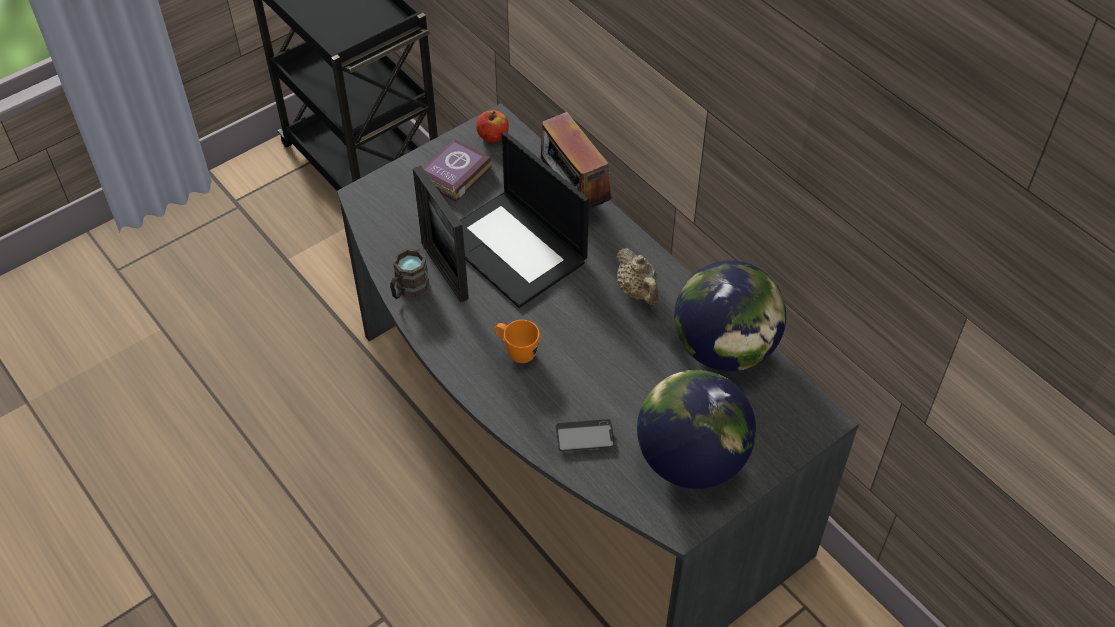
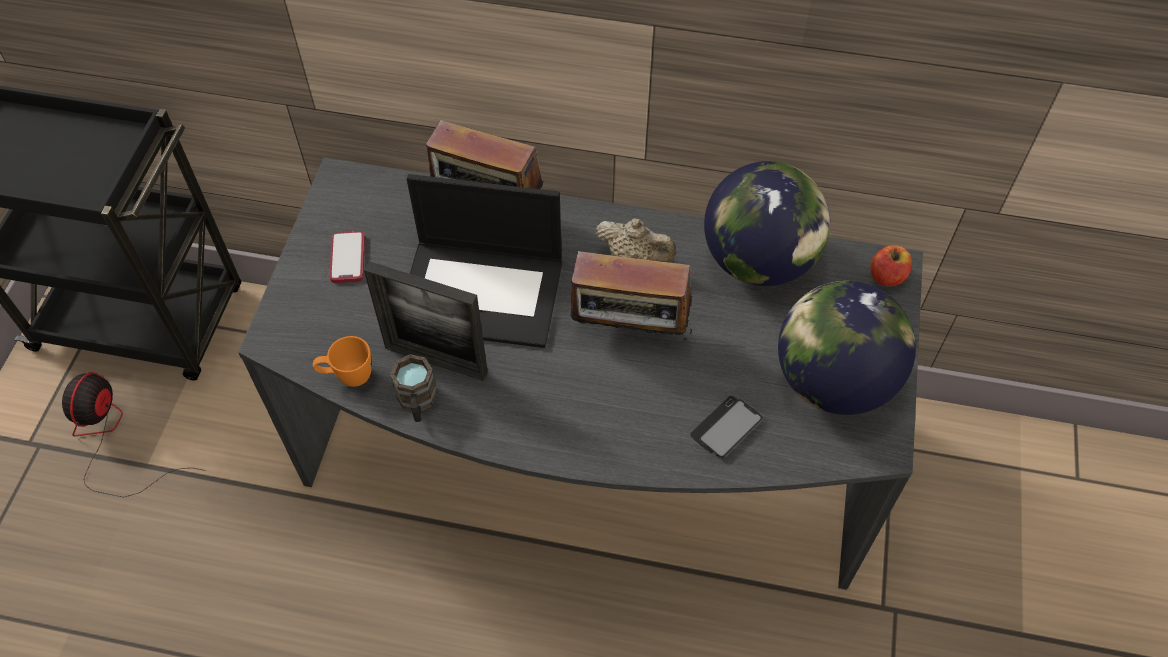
camera: 40 degrees left, 5 degrees up
(281, 230) = (112, 439): none -> fan
(453, 175) = (348, 258): book -> phone
(493, 136) = (349, 195): apple -> apple (887, 276)
(516, 352) = (585, 392): orange mug -> orange mug (347, 377)
(585, 334) = (629, 330): none -> radio

